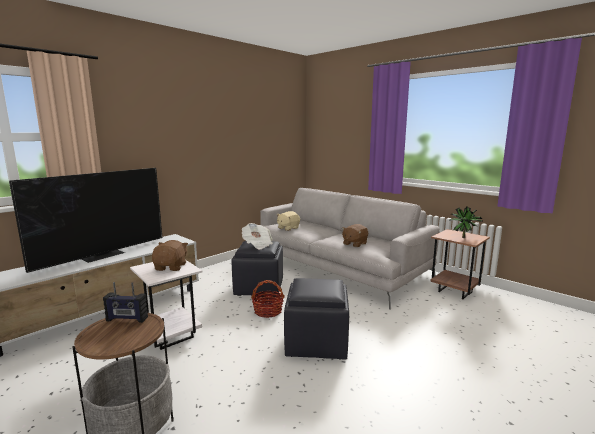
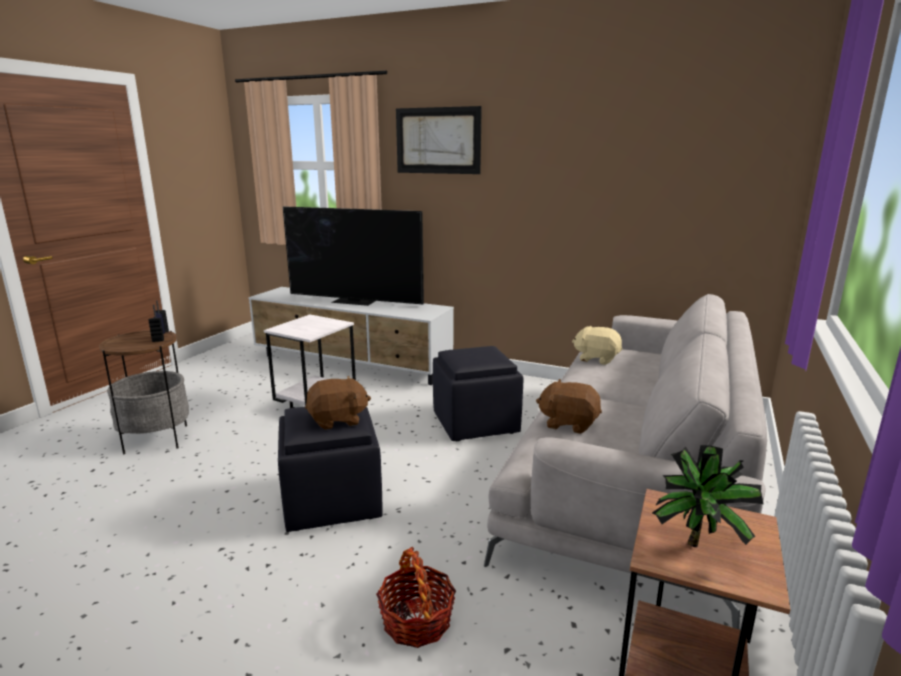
camera: 70 degrees right, 5 degrees up
(138, 116) = (438, 140): none -> picture
(171, 267) = (313, 327): brown plush toy -> brown plush toy (338, 420)
(257, 244) = (475, 354): newspaper -> none
(268, 311) = (405, 446): basket -> basket (416, 621)

